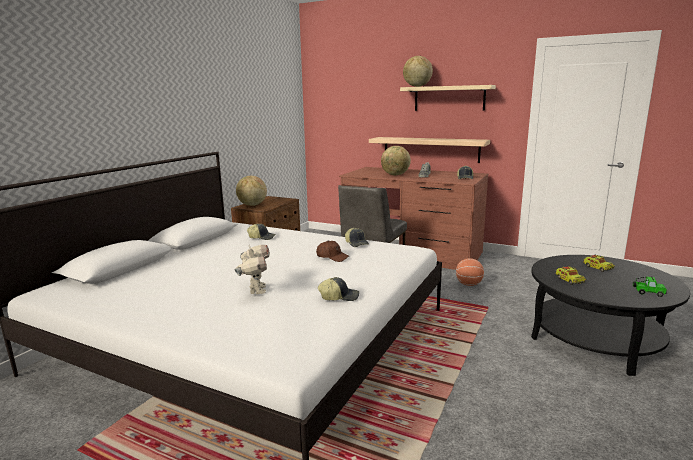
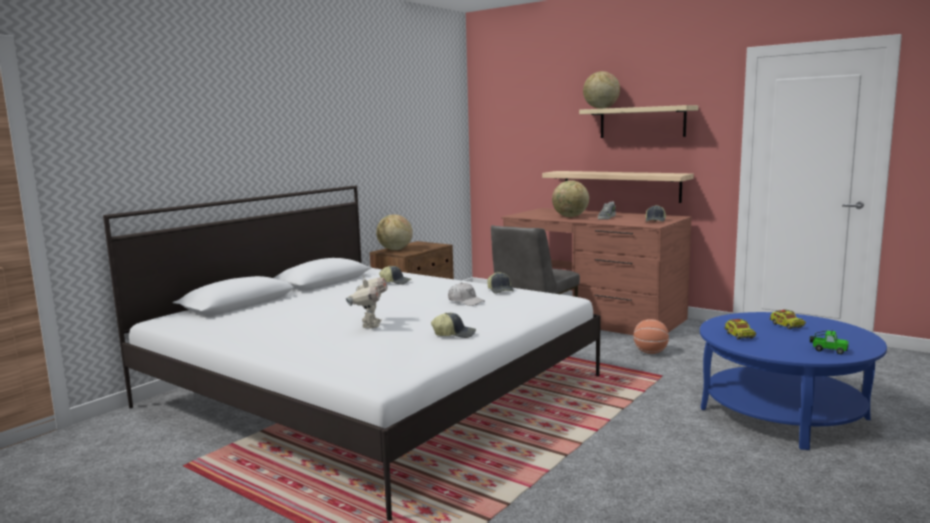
camera: 10 degrees right, 5 degrees down
(332, 257) = (466, 301): brown cap -> white cap
(595, 338) = (782, 413): black coffee table -> blue coffee table

